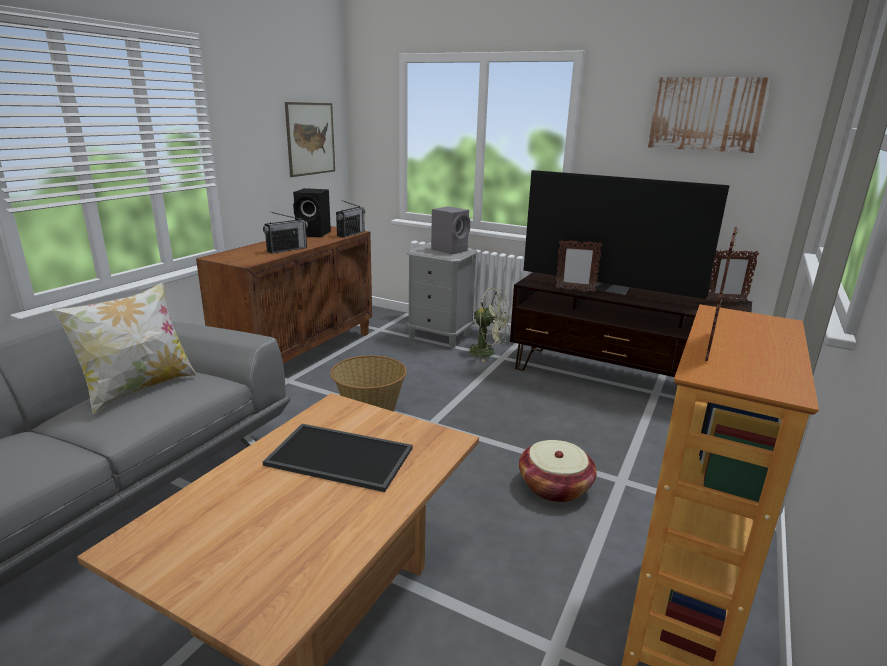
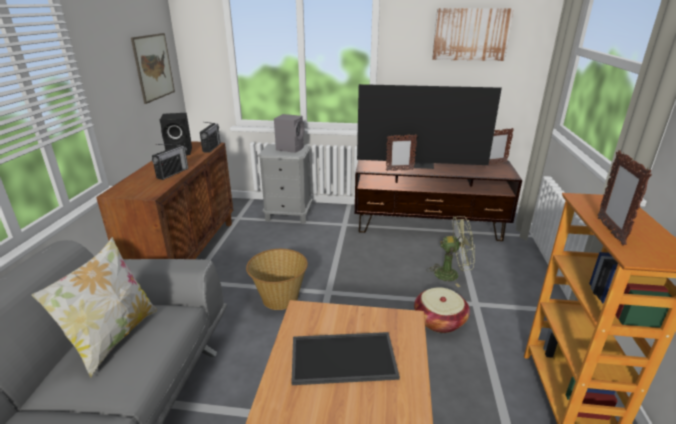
camera: 20 degrees left, 5 degrees up
(488, 353) = (332, 222): green fan -> green fan (451, 274)

